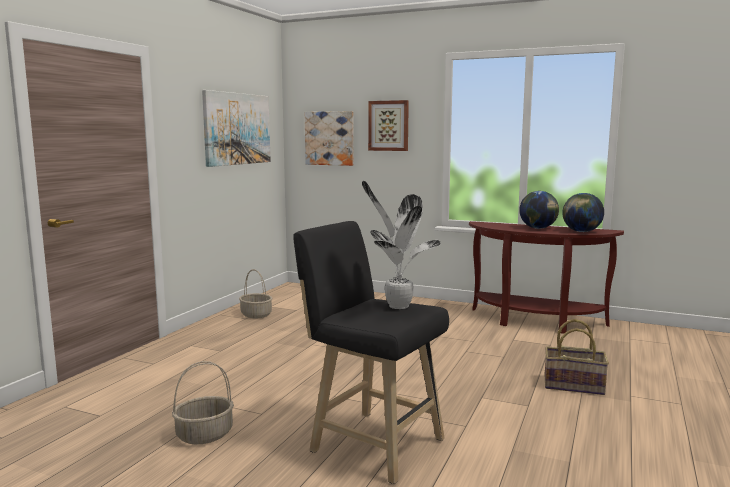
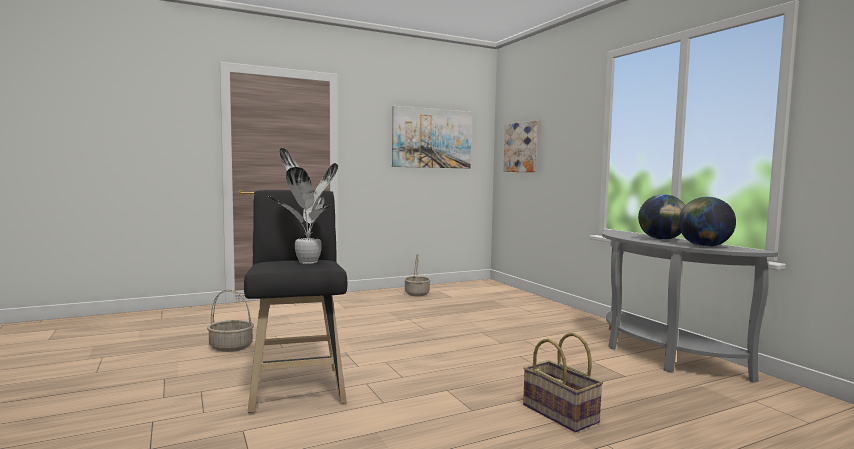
camera: 40 degrees right, 5 degrees down
(388, 125) = (561, 132): picture -> none
(535, 322) = (658, 354): brown console table -> grey console table

